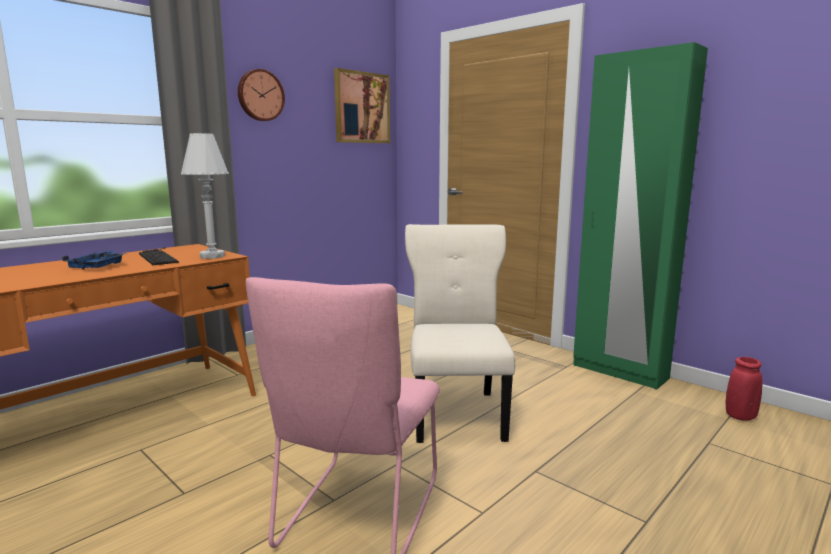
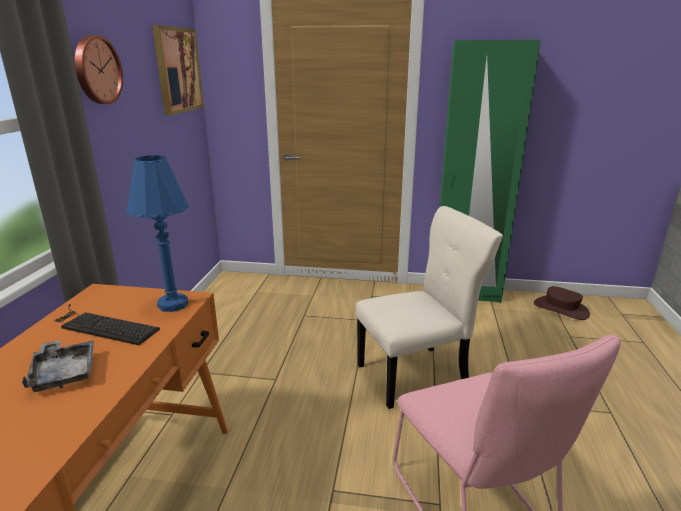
camera: 35 degrees left, 10 degrees up
(99, 266) = (64, 372): blue tray -> grey tray
(212, 256) = (173, 304): white table lamp -> blue table lamp
(457, 413) = (416, 375): beige chair -> beige chair turned 105 degrees clockwise
(740, 416) = (561, 309): red vase -> brown hat

